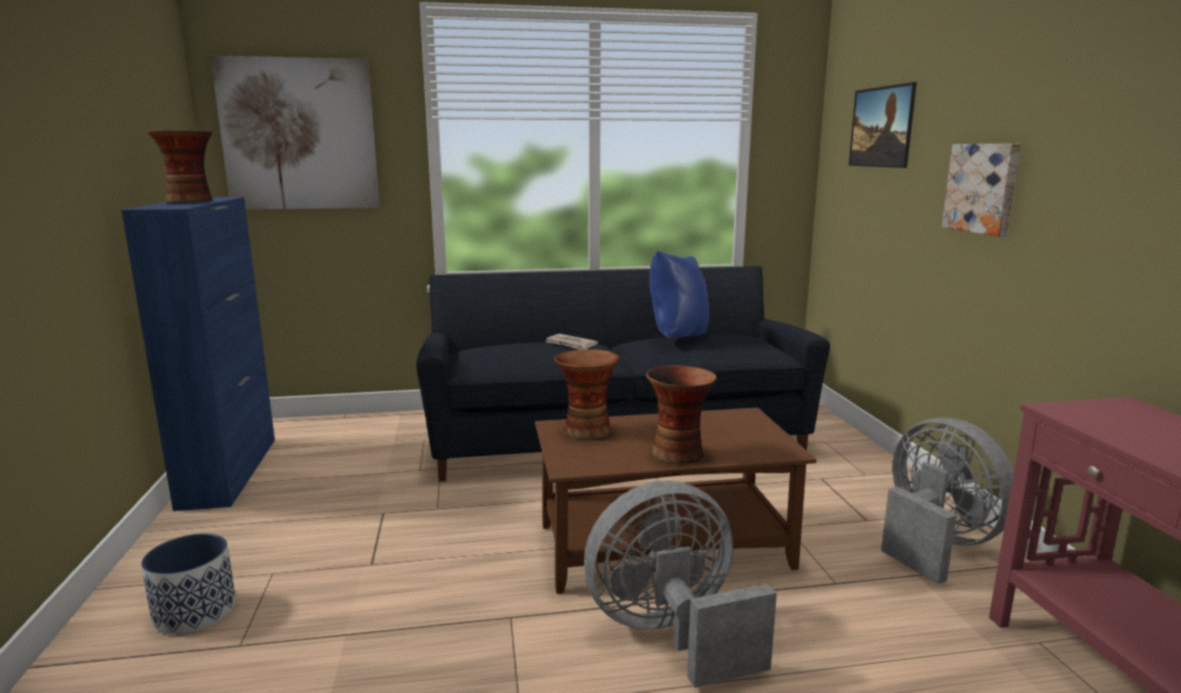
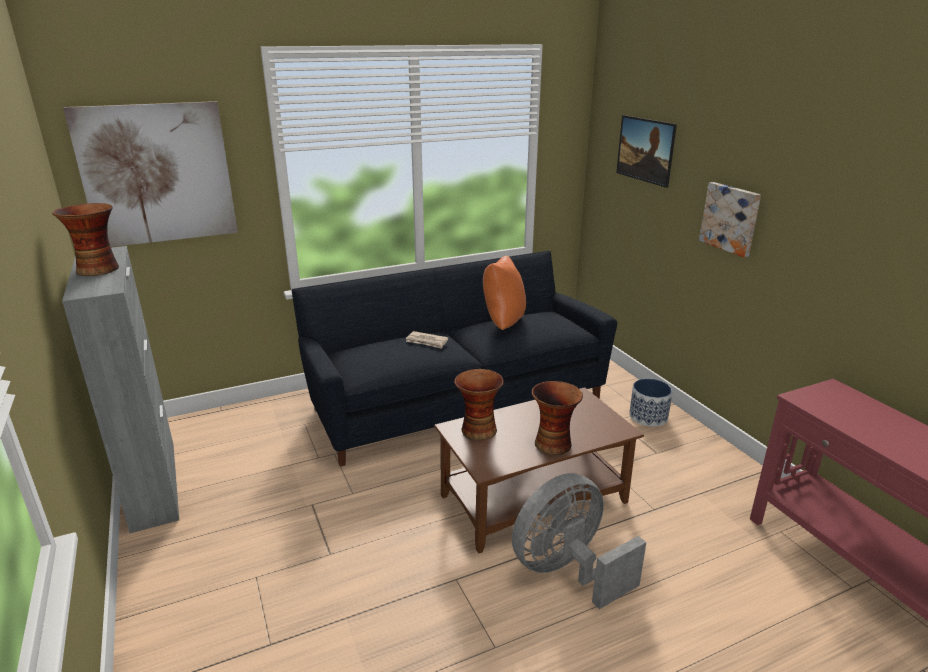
camera: 15 degrees left, 10 degrees up
(195, 612) = (216, 624): planter -> planter (648, 417)
(230, 471) = (154, 484): blue cabinet -> grey cabinet
(677, 338) = (502, 323): blue pillow -> orange pillow
(935, 543) = (704, 466): grey fan -> none

